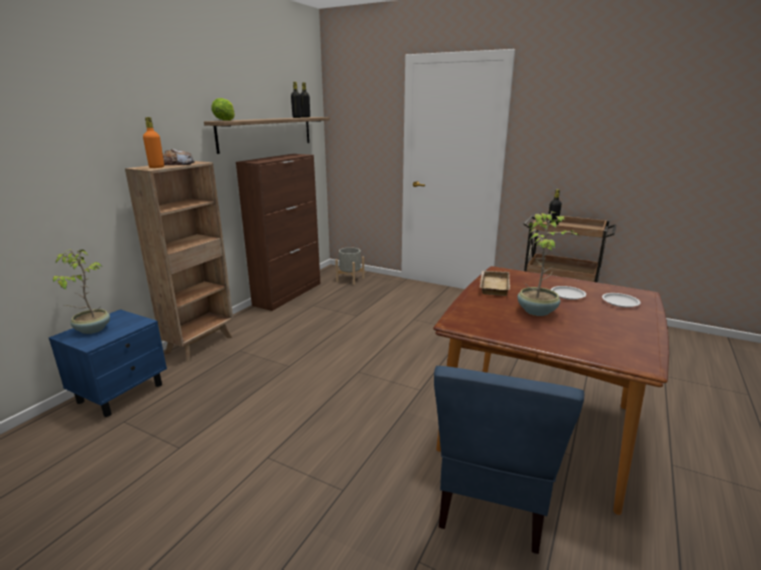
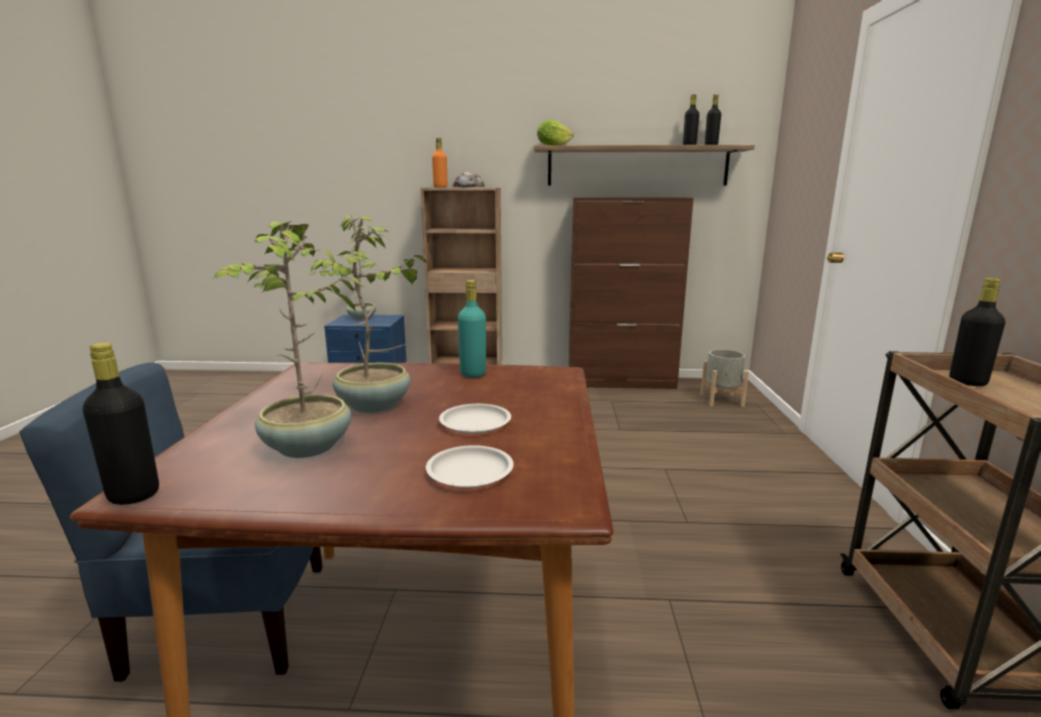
camera: 65 degrees right, 5 degrees down
(492, 286) = (473, 374): beige tray -> turquoise bottle
(594, 328) = (307, 448): none -> potted plant
(648, 365) = (134, 495): none -> black bottle

